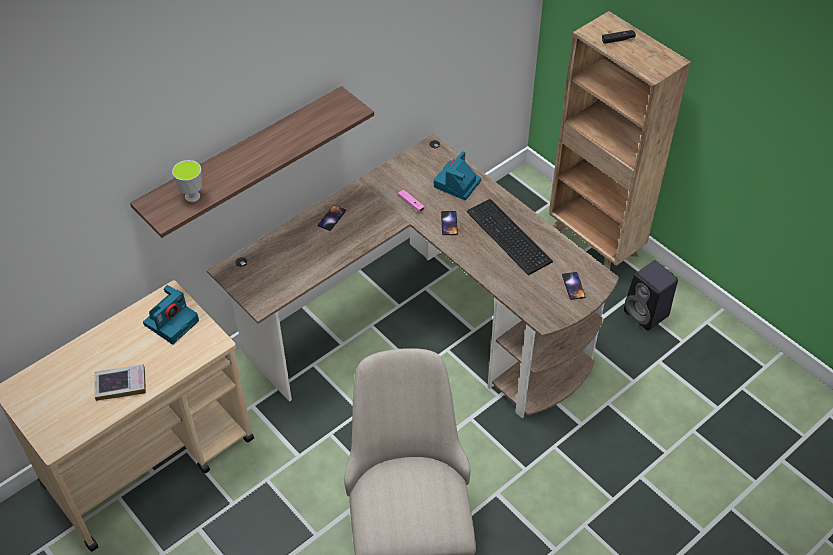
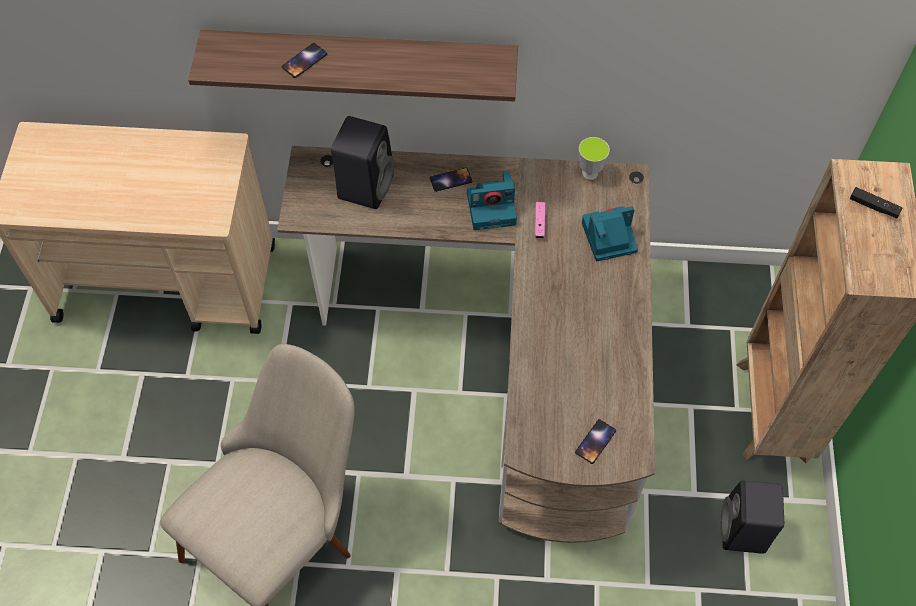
camera: 45 degrees right, 10 degrees up
(121, 384) = (106, 198): book -> none
(172, 321) = (203, 172): camera -> camera (492, 207)
(192, 196) = (253, 63): cup -> cup (590, 173)
(283, 257) = (366, 185): none -> black speaker
(449, 223) = (552, 273): phone -> phone (304, 61)
(508, 238) = (591, 335): keyboard -> none

